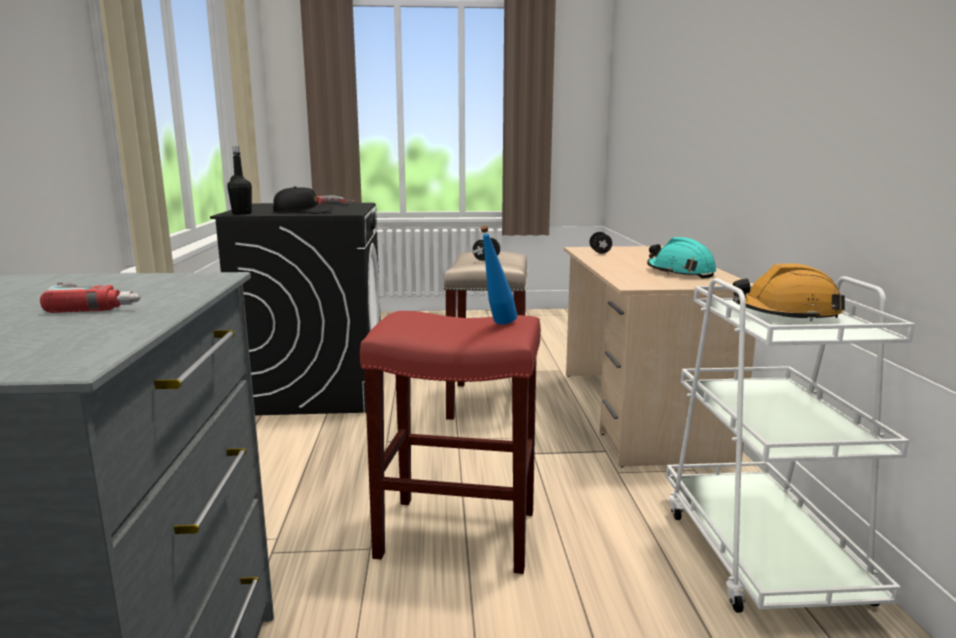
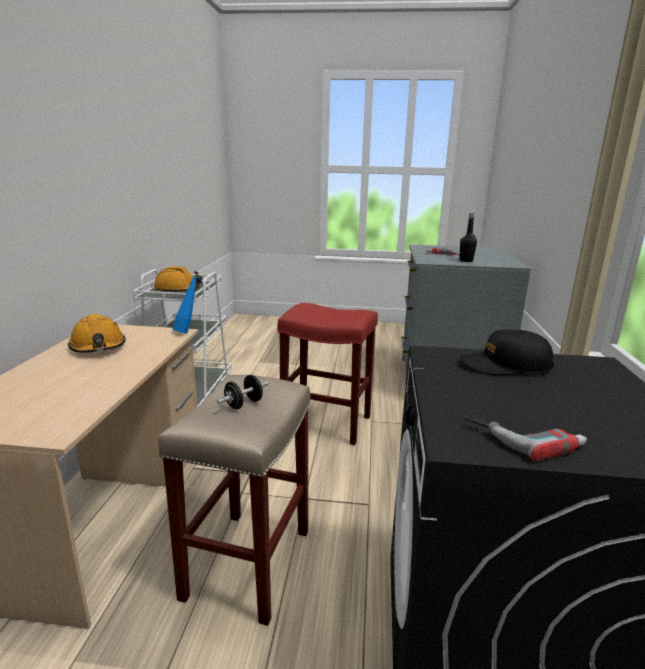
camera: 170 degrees left, 5 degrees up
(242, 213) = (589, 365): black bottle -> black bottle (466, 261)
(497, 324) = (310, 305): blue bottle -> blue bottle (188, 331)
(600, 252) = (61, 411): black dumbbell -> none
(680, 272) = (98, 347): turquoise hard hat -> orange hard hat

